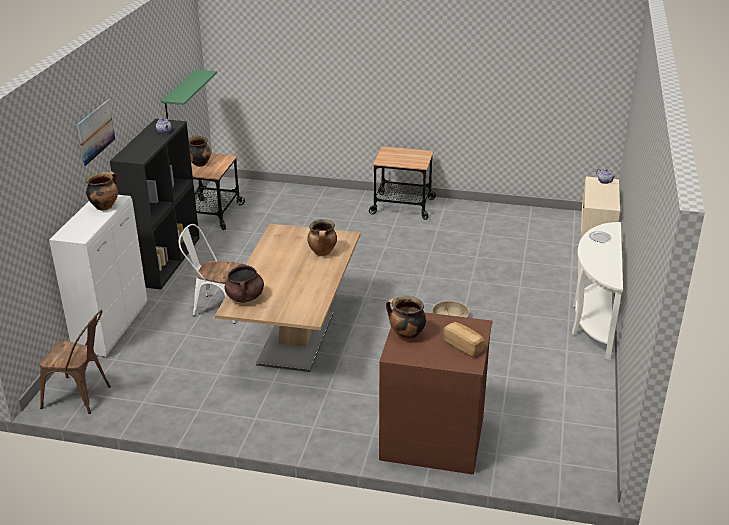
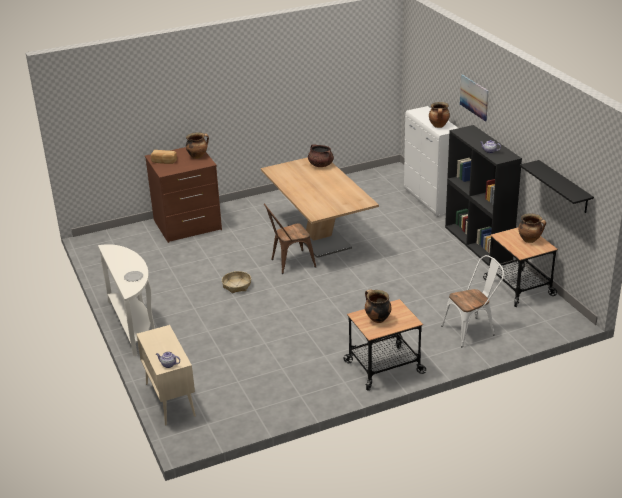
camera: 145 degrees right, 0 degrees up
(82, 396) = (384, 174): brown chair -> brown chair (289, 263)
(180, 94) = (564, 187): green shelf -> black shelf
(216, 307) = (393, 232): white chair -> white chair (472, 330)
(323, 253) = (315, 200): cooking pot -> cooking pot (377, 319)

